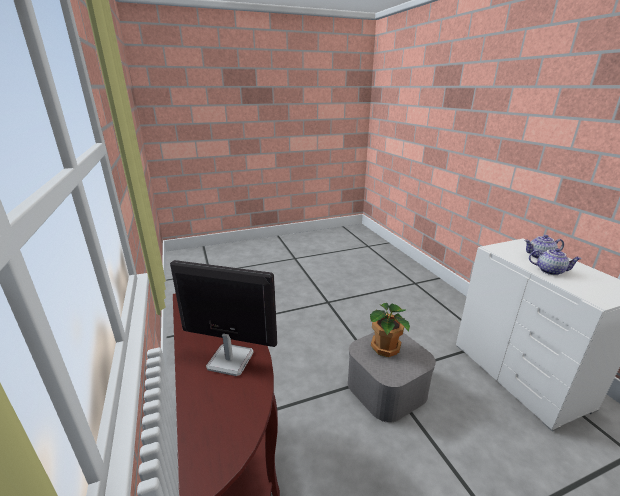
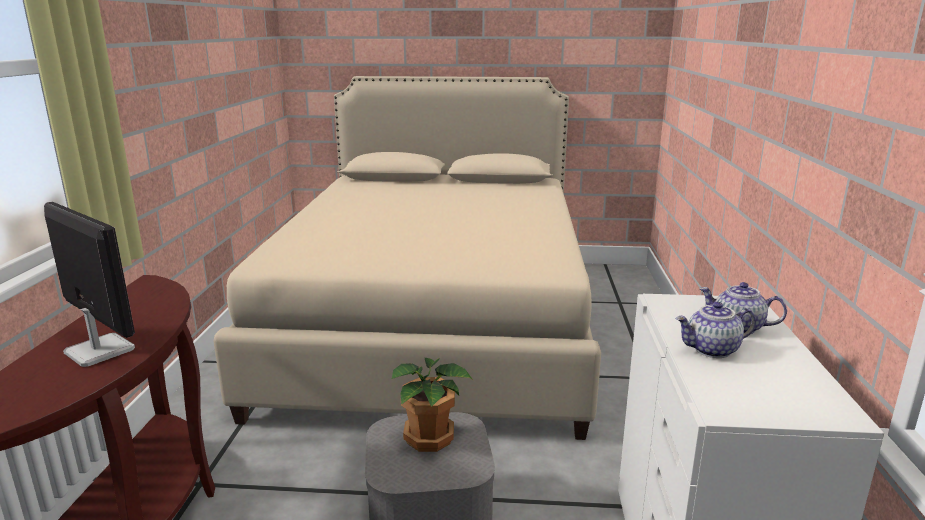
camera: 25 degrees right, 5 degrees down
(289, 278) = (434, 324): none -> beige bed
(550, 271) = (712, 350): teapot -> teapot turned 120 degrees clockwise

